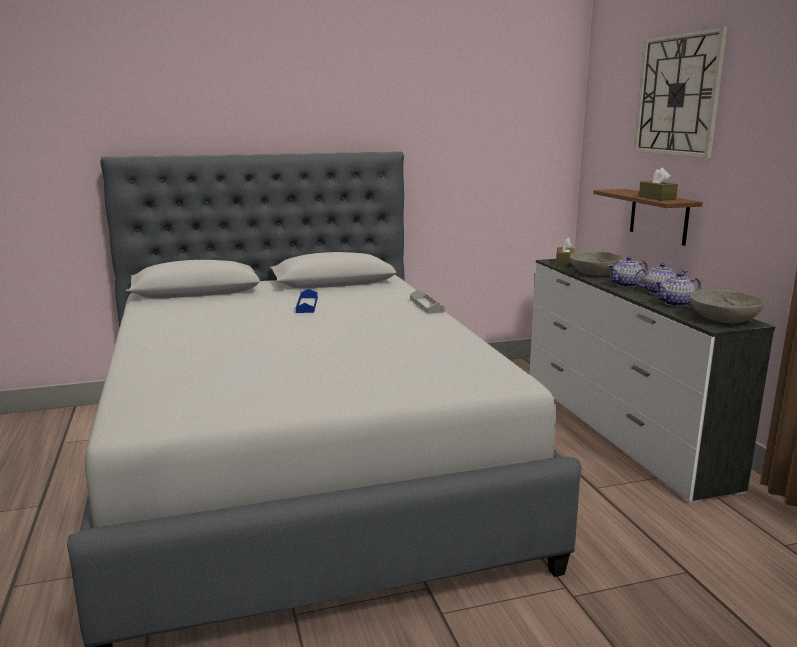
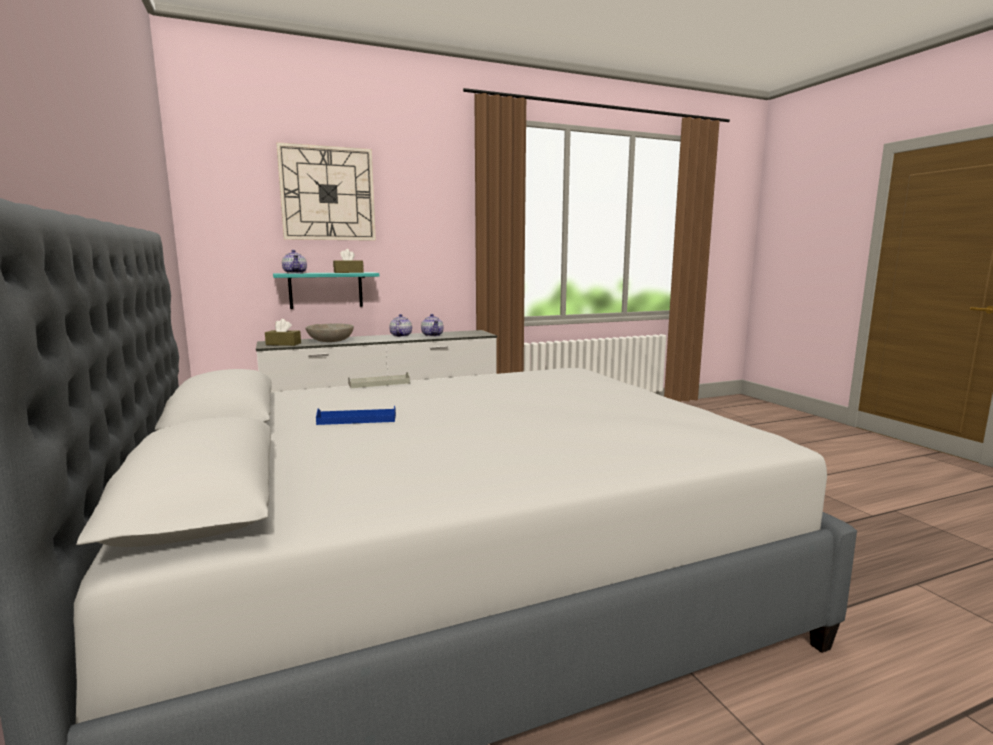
camera: 95 degrees left, 5 degrees down
(626, 285) = (375, 338): teapot -> teapot (295, 273)
(659, 216) = (326, 290): brown shelf -> turquoise shelf
(723, 319) = (468, 333): grey bowl -> none

